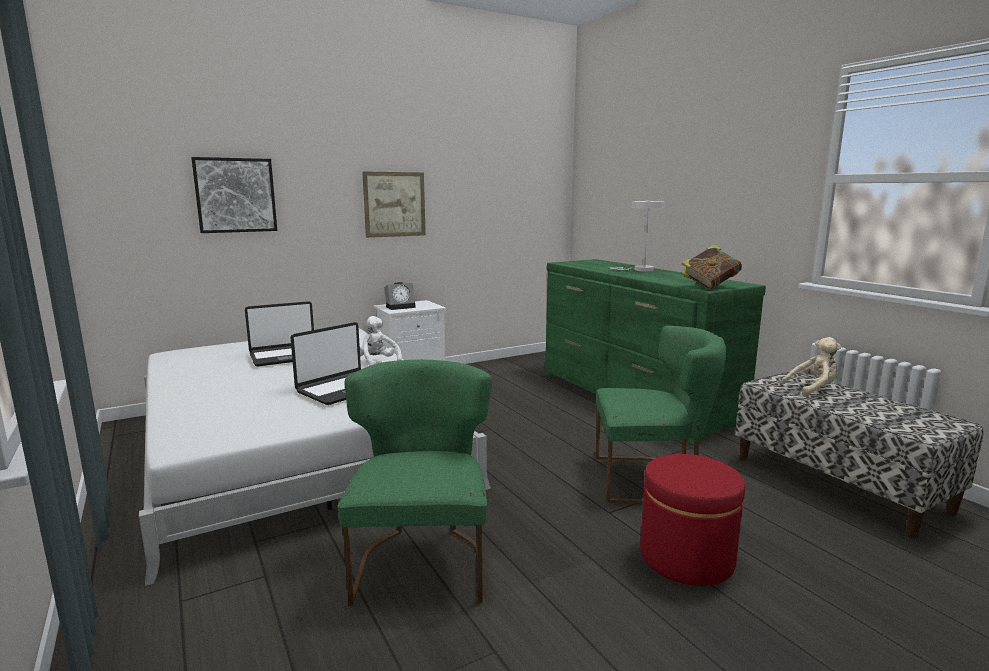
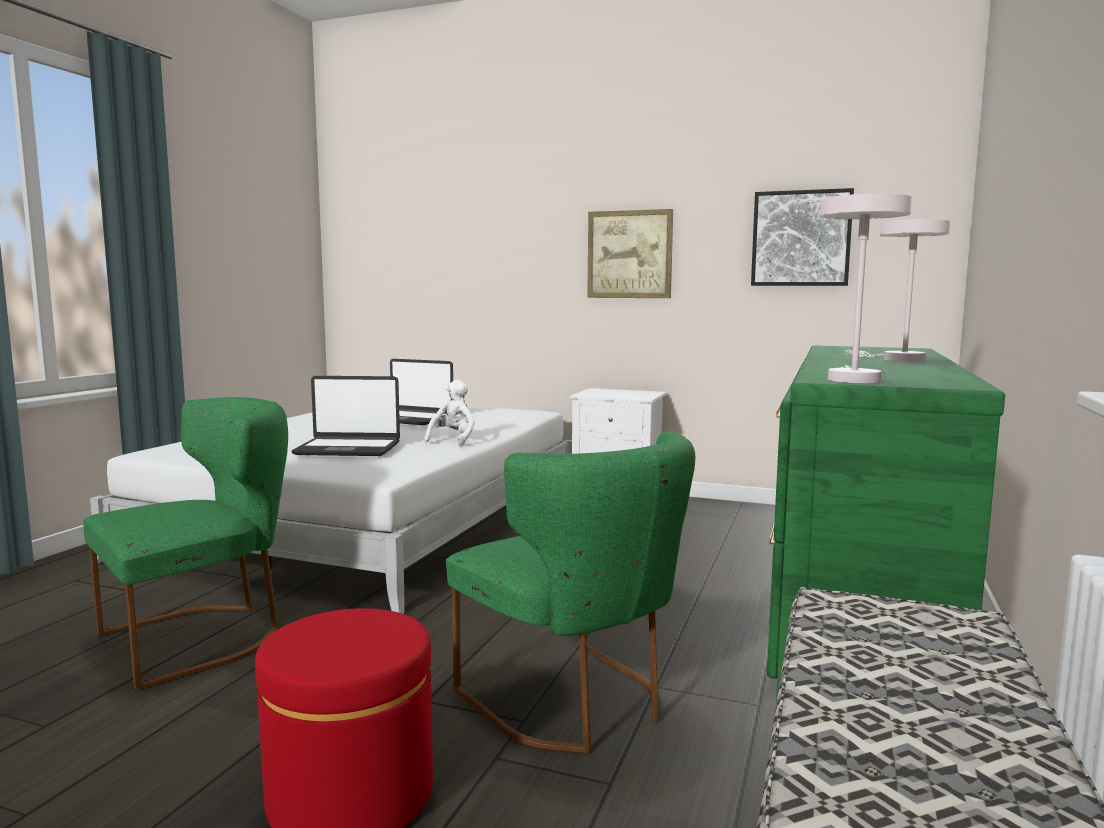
camera: 50 degrees right, 5 degrees down
(235, 195) = (451, 244): picture -> picture (801, 238)
(401, 307) = (608, 392): alarm clock -> none
(709, 286) = (852, 379): book -> white table lamp
(813, 389) = (913, 647): beige plush toy -> none

